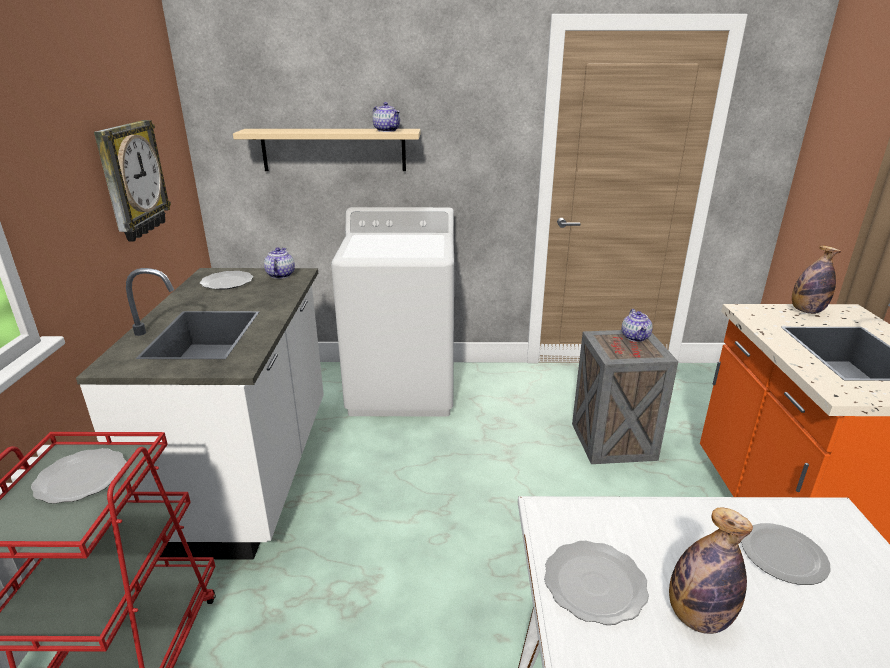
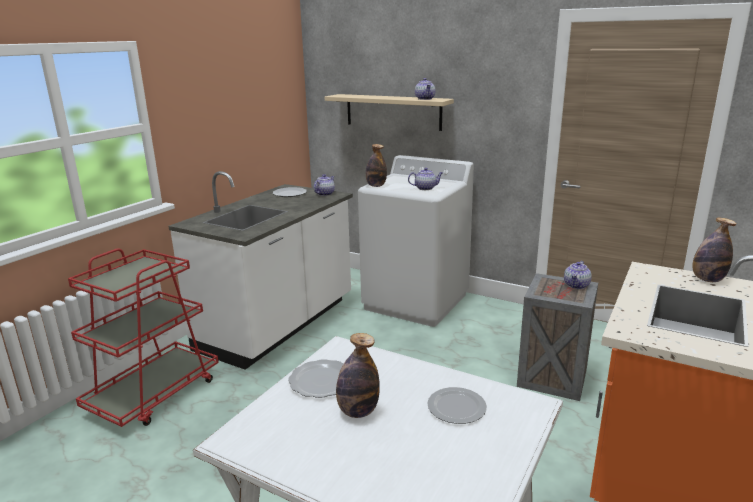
camera: 30 degrees right, 5 degrees down
(83, 477) = (142, 272): plate -> none
(131, 180) = (249, 122): wall clock -> none
(353, 254) = (376, 186): none -> bottle
(420, 248) = (426, 188): none -> teapot

